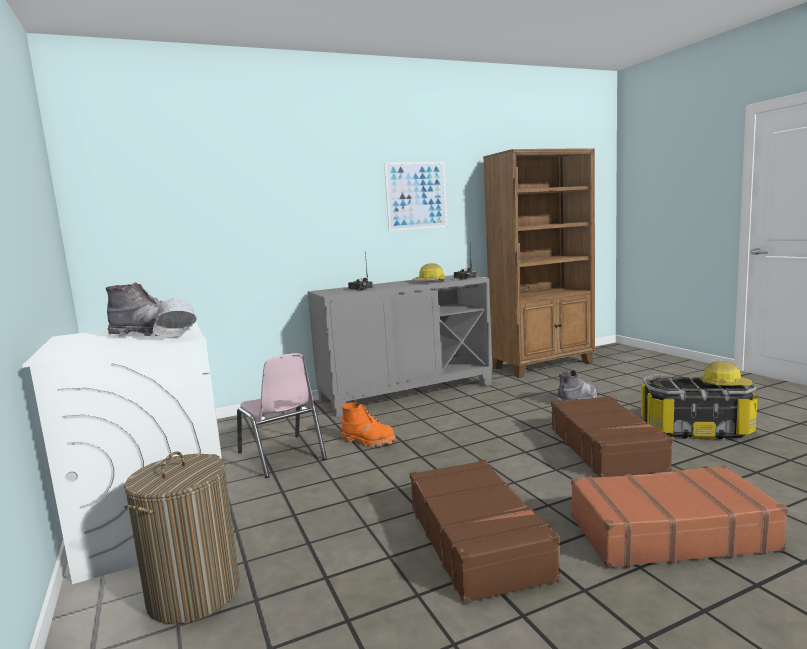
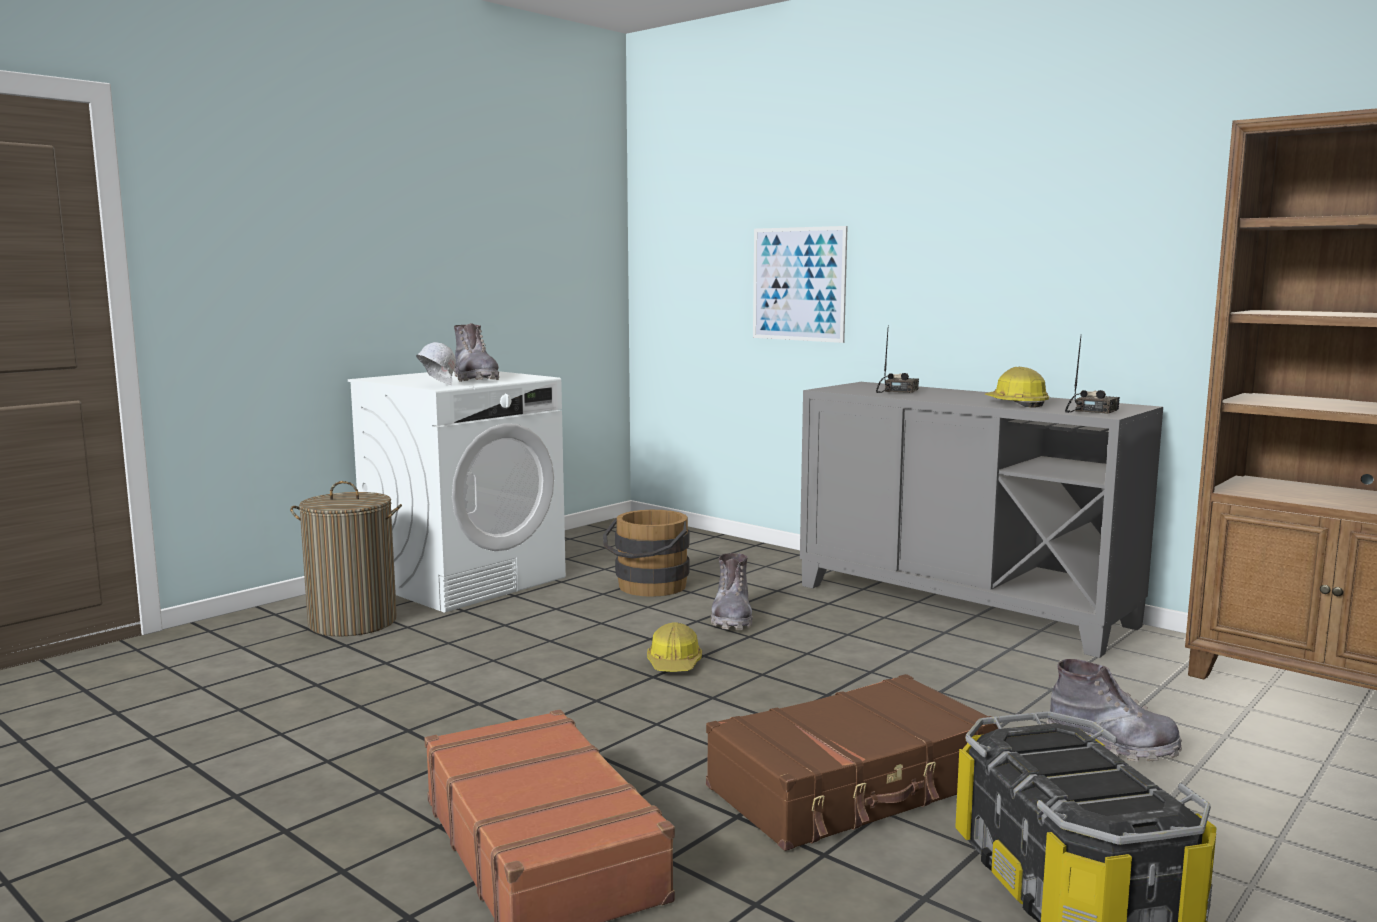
camera: 65 degrees right, 0 degrees up
(282, 456) = (648, 588): pink chair -> brown bucket
(368, 441) = (732, 618): orange boot -> grey boot
(416, 196) = (1086, 226): picture -> picture (798, 284)
(478, 540) = (477, 720): brown suitcase -> none
(724, 385) = (1114, 805): hard hat -> hard hat (674, 664)

